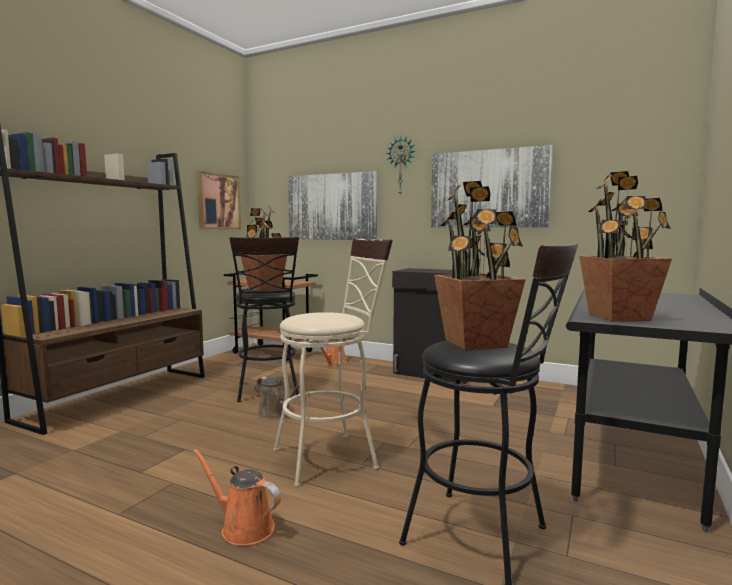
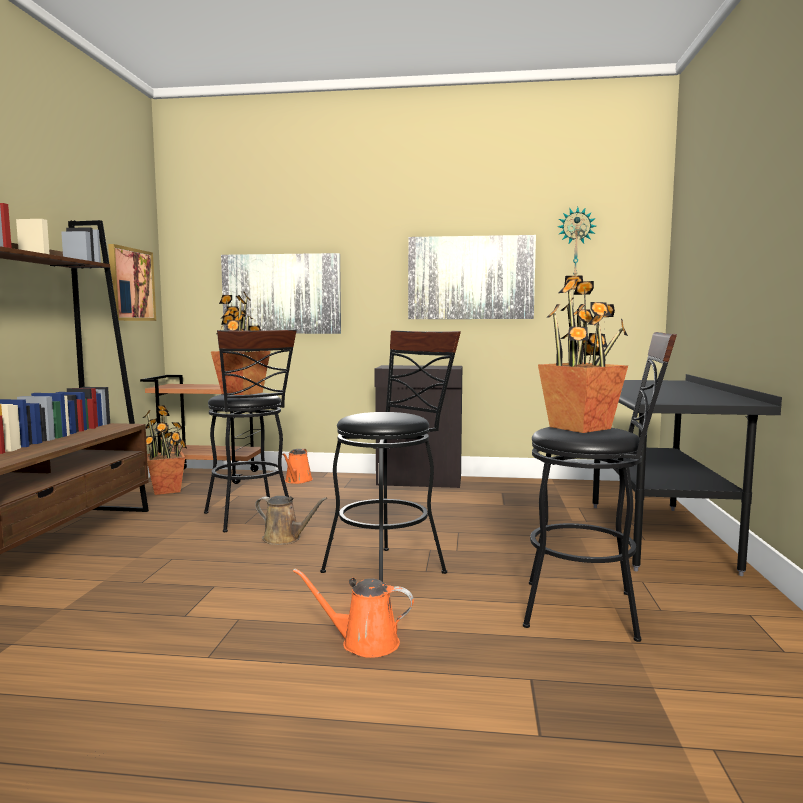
camera: 20 degrees left, 0 degrees up
(333, 456) = (391, 569): beige stool -> black stool
(401, 166) = (370, 248): wall clock -> wall clock (575, 242)
(620, 317) = (669, 399): potted plant -> potted plant (167, 490)

